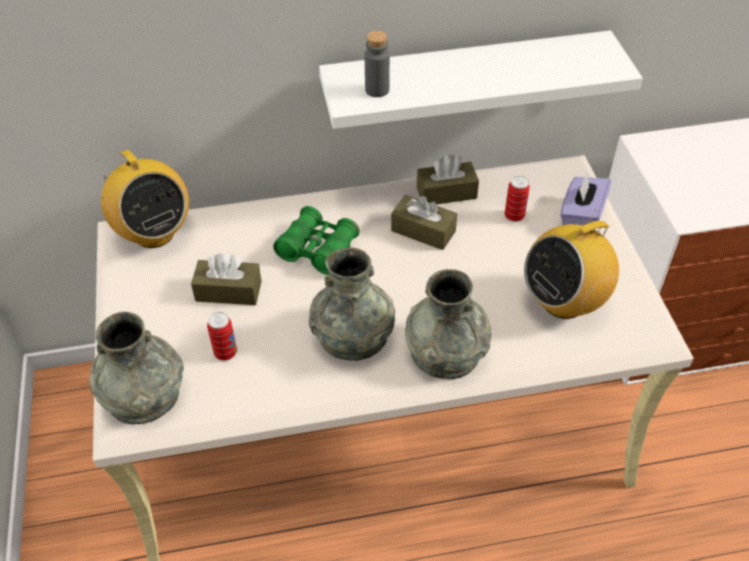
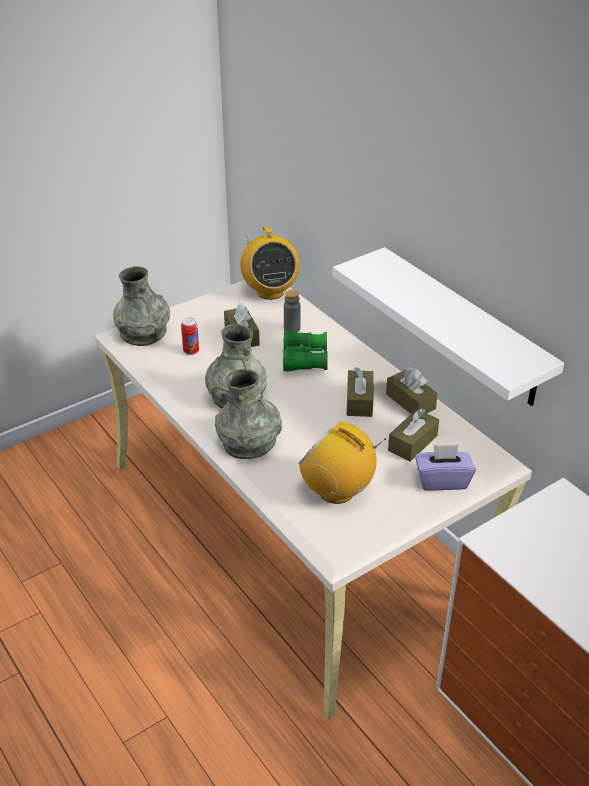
camera: 65 degrees right, 10 degrees down
(153, 233) = (270, 291): radio -> radio turned 45 degrees counterclockwise
(377, 90) = (376, 275): grey bottle -> grey bottle (292, 329)
(514, 216) = (412, 443): can -> brown tissue box

